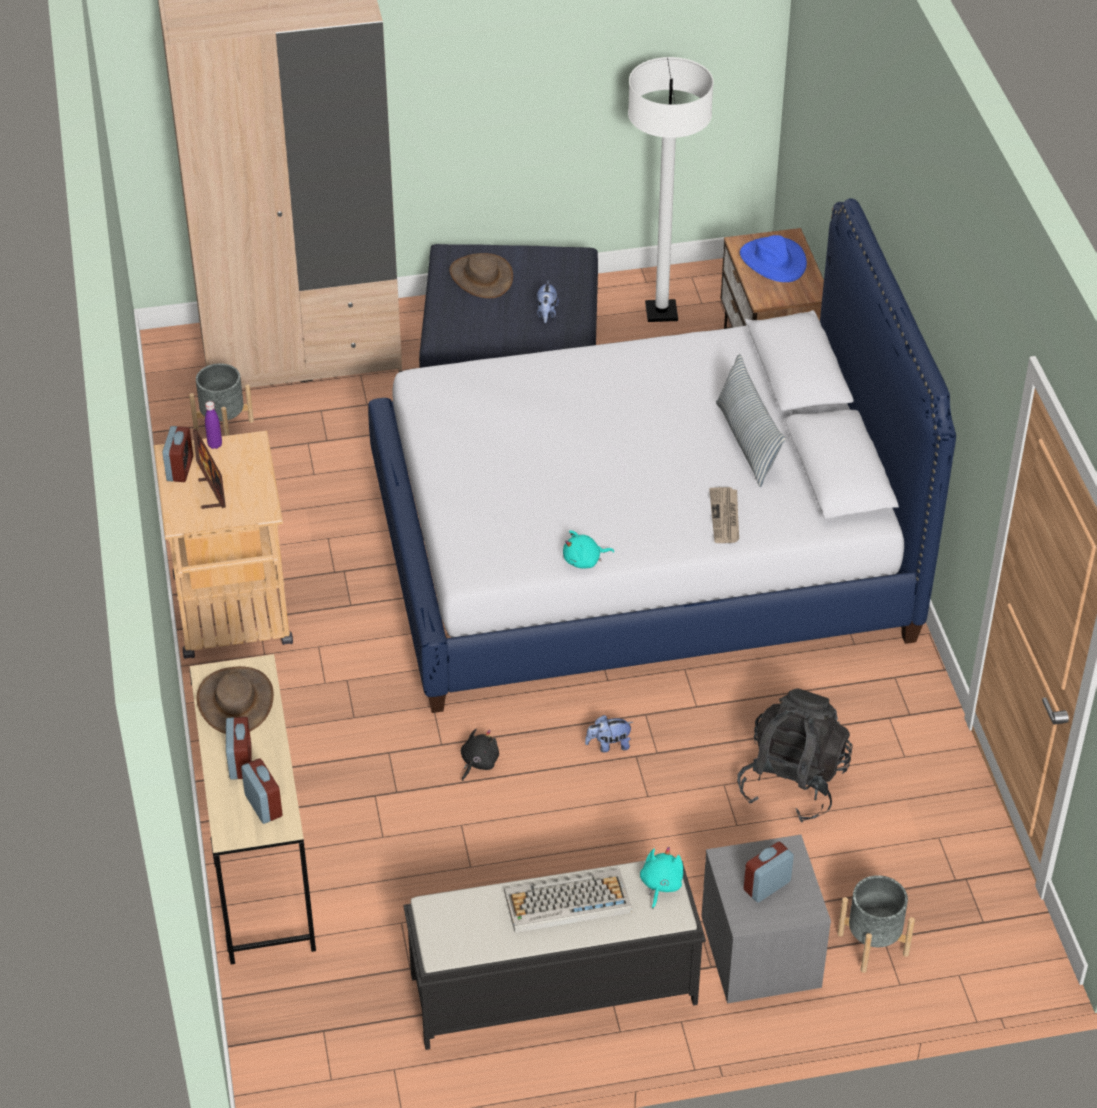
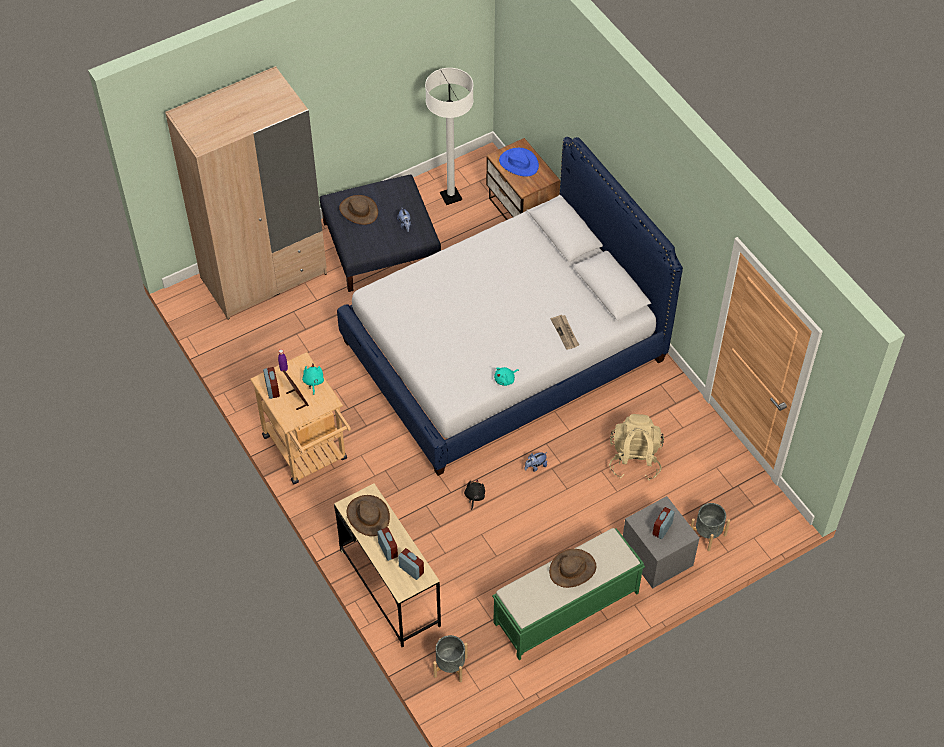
camera: 20 degrees left, 10 degrees up
(224, 425) = (244, 336): grey planter -> grey planter (450, 667)
(551, 989) = (565, 608): black bench -> green bench
(566, 902) = (572, 569): keyboard -> brown hat
(660, 885) = (613, 545): turquoise plush toy -> turquoise plush toy (313, 382)
(747, 442) = (557, 284): pillow -> none
(792, 783) = (634, 459): black backpack -> beige backpack

